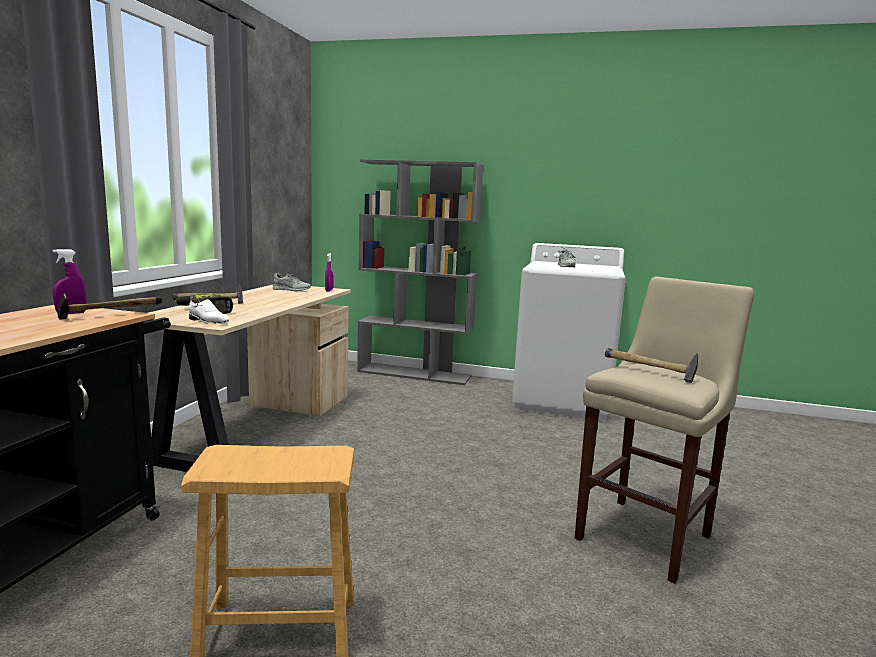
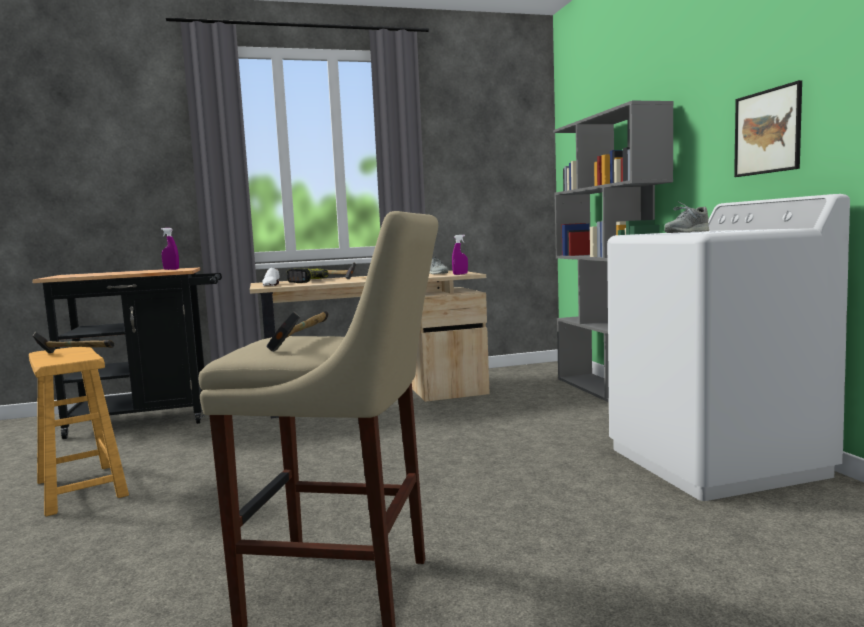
camera: 60 degrees right, 5 degrees down
(110, 315) = (173, 270): hammer -> hammer (75, 354)
(563, 203) = (767, 132): none -> picture

